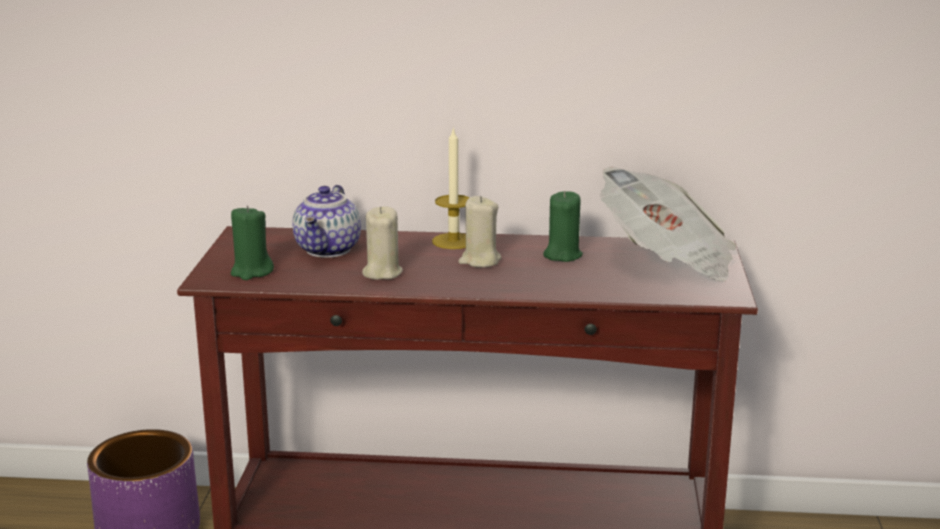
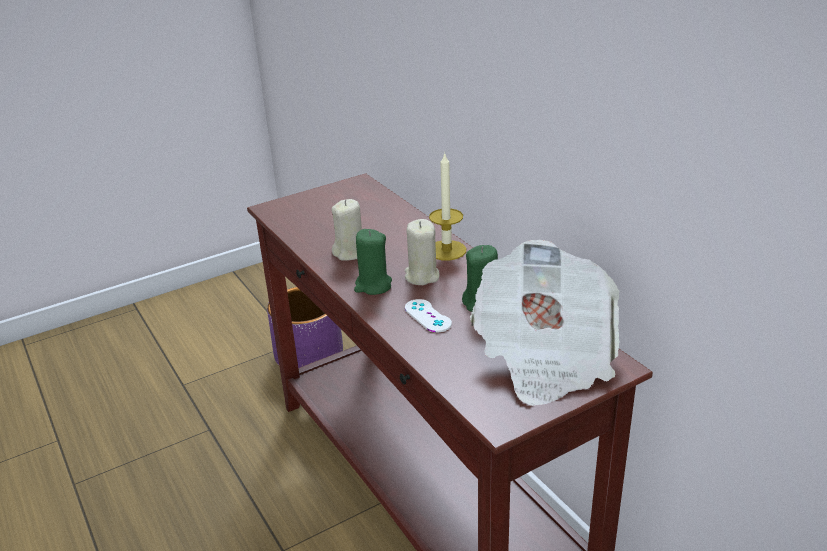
camera: 55 degrees right, 10 degrees up
(251, 272) = (298, 214): green candle -> green candle (373, 286)
(329, 250) = (367, 218): teapot -> none
(548, 276) = (428, 316): none -> white game controller

